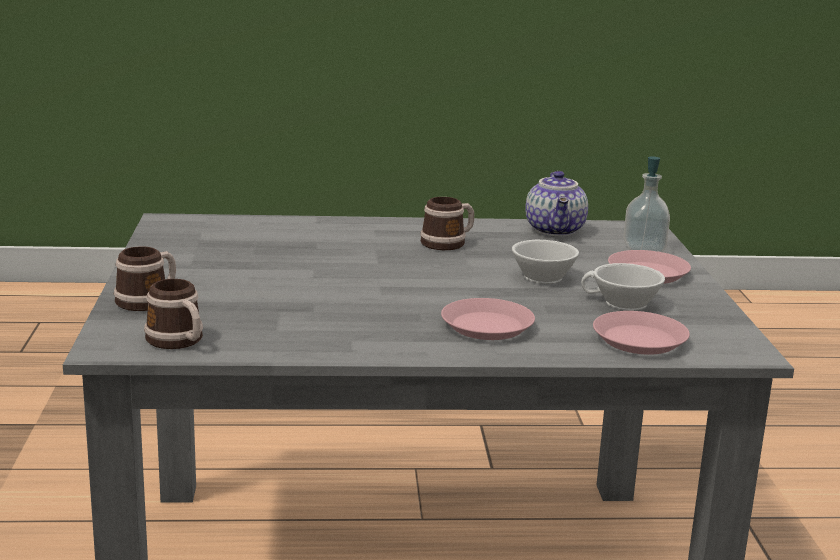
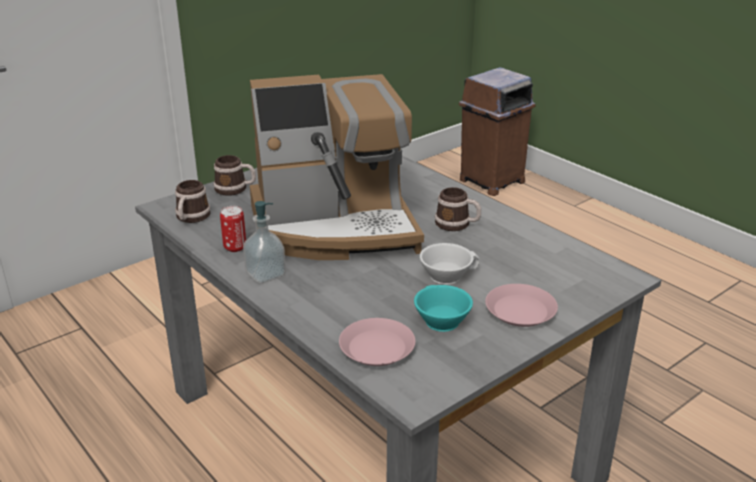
camera: 55 degrees right, 10 degrees up
(82, 308) = (491, 181): none -> brown trash can
(310, 340) = (235, 247): none -> can
(354, 285) = (335, 227): none -> coffee machine
(486, 326) = (326, 288): pink plate -> none
(556, 231) = (552, 249): teapot -> none
(623, 304) = (439, 321): white cup -> turquoise cup
(644, 248) = (576, 292): soap dispenser -> soap dispenser (265, 275)

